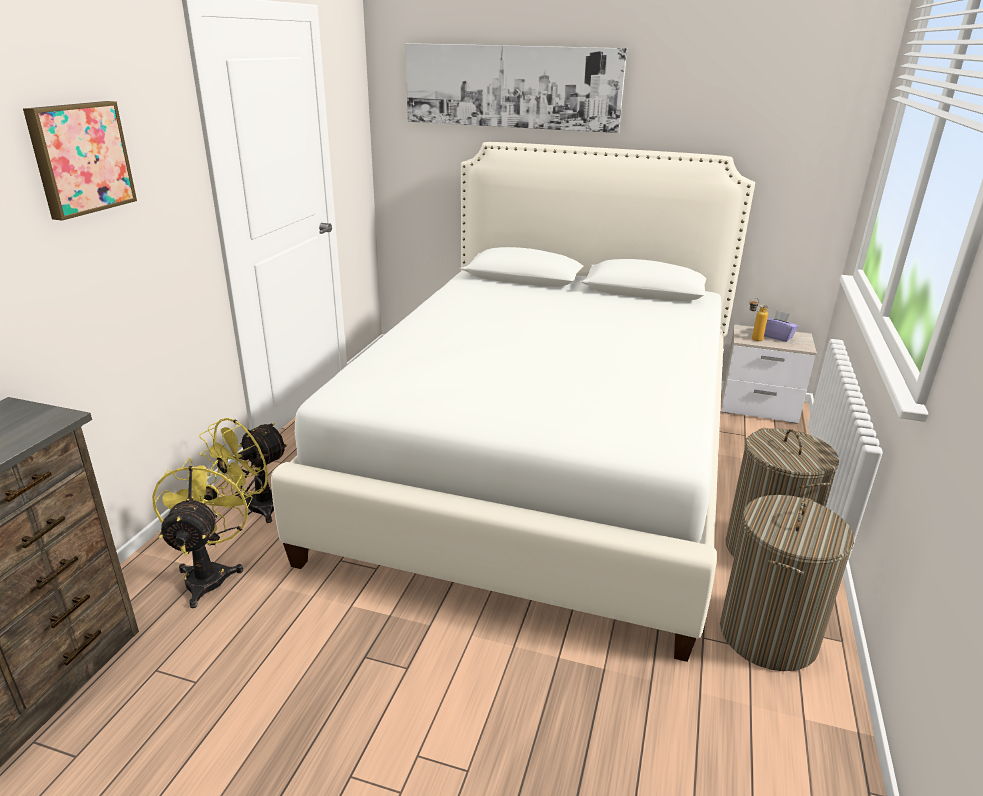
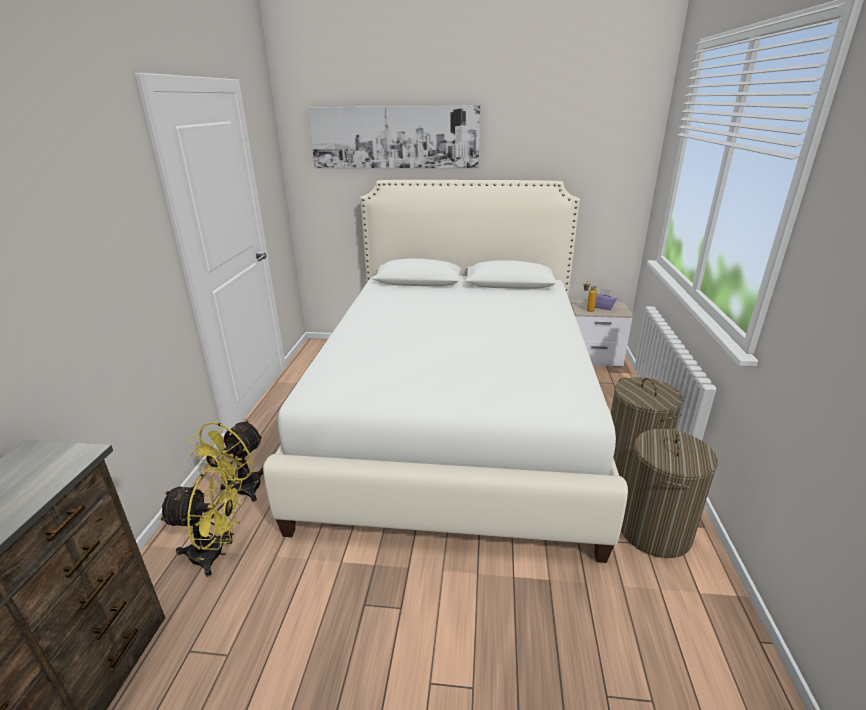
camera: 10 degrees left, 0 degrees up
(80, 158) = (66, 220): picture -> none
(210, 574) = (215, 554): yellow fan -> yellow fan turned 105 degrees clockwise

